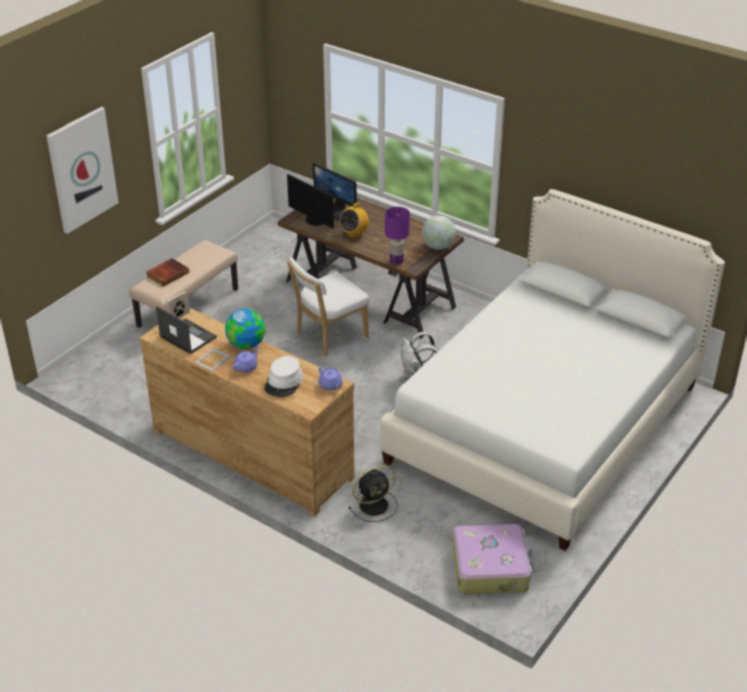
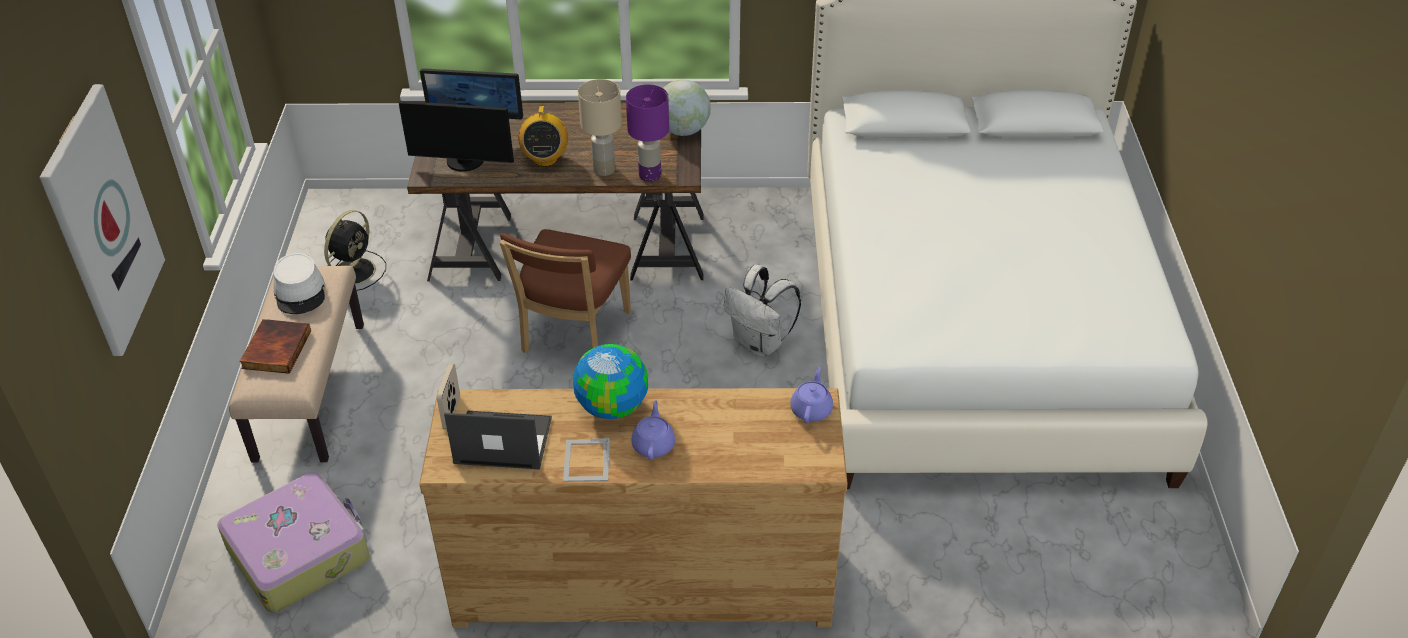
camera: 35 degrees left, 5 degrees up
(284, 382) = (739, 441): white hat -> white hat (300, 292)
(329, 336) = (573, 335): white chair -> brown chair
(331, 385) = (811, 409): purple teapot -> purple teapot turned 90 degrees counterclockwise
(375, 505) = (892, 560): black fan -> black fan (355, 270)
(377, 250) = (604, 170): none -> beige table lamp
(491, 567) = (1123, 565): suitcase -> suitcase (299, 552)

